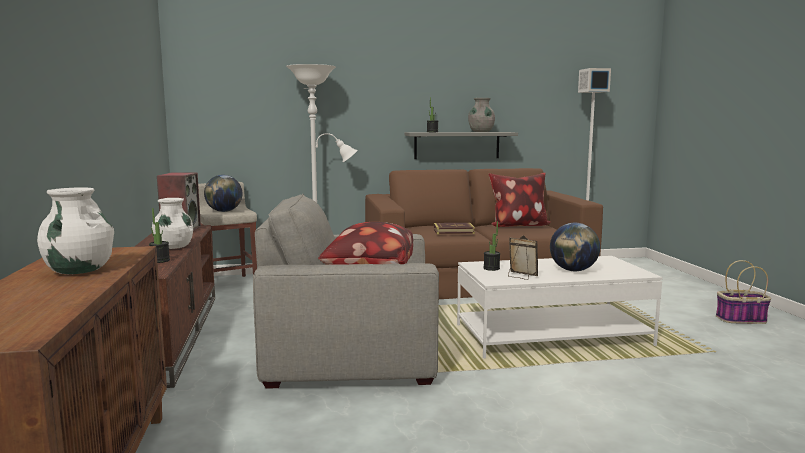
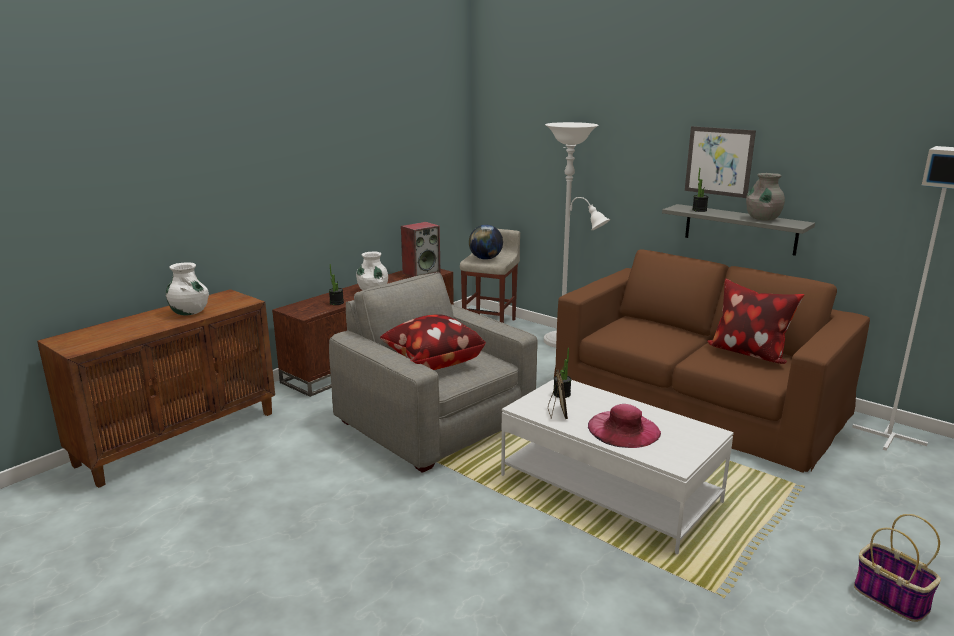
camera: 50 degrees right, 10 degrees up
(435, 94) = (719, 161): none -> picture
(453, 231) = (651, 338): book -> none
(573, 270) = (623, 429): globe -> pink hat

